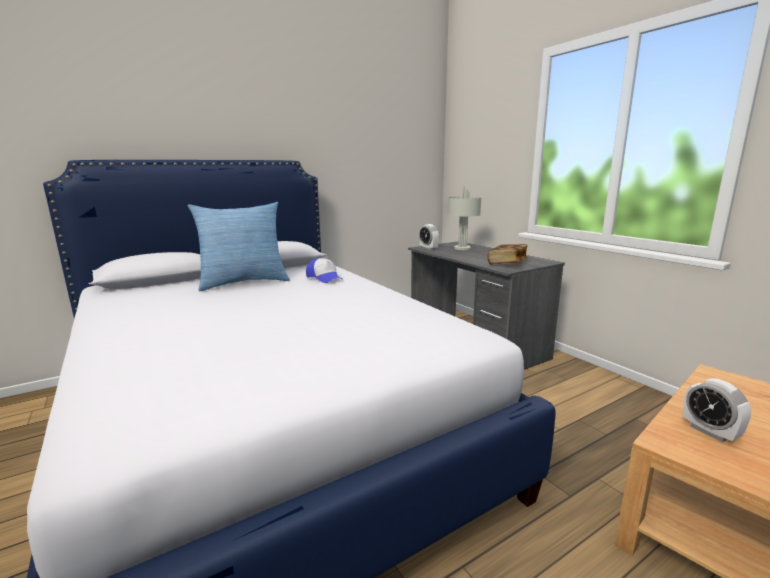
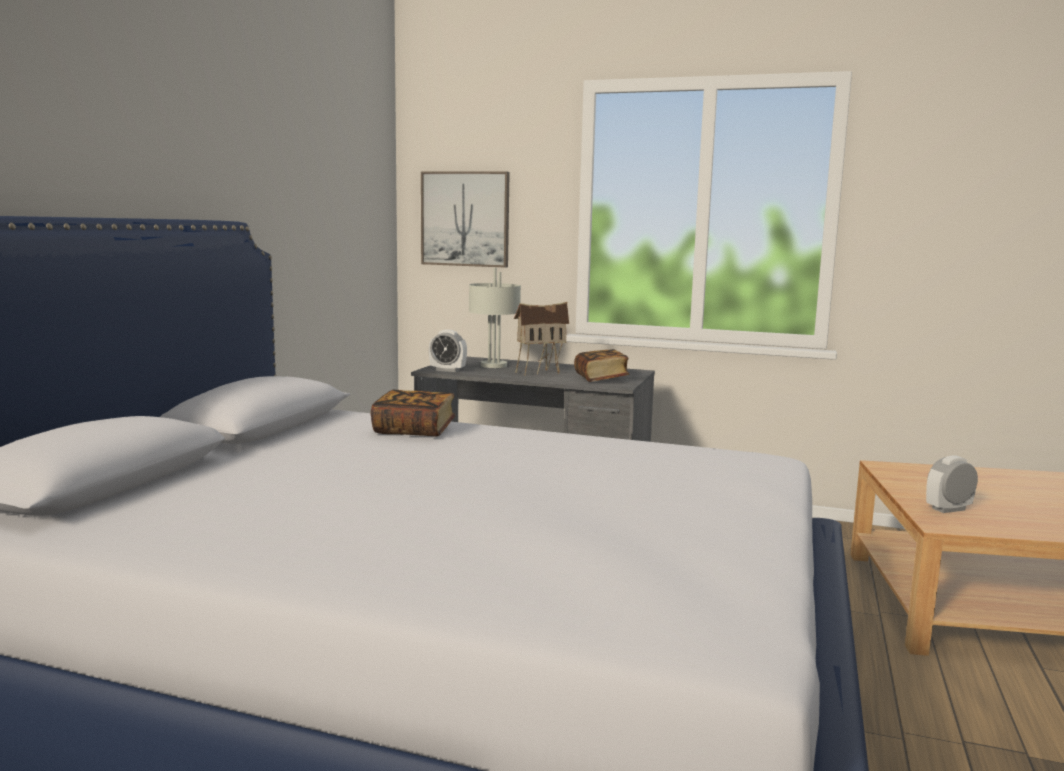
camera: 40 degrees left, 5 degrees down
(244, 282) = (297, 457): pillow -> none
(324, 278) = (414, 430): cap -> book
(474, 156) = (465, 219): none -> picture
(478, 255) = (539, 372): none -> toy house
(710, 432) = (948, 509): alarm clock -> alarm clock turned 135 degrees clockwise

